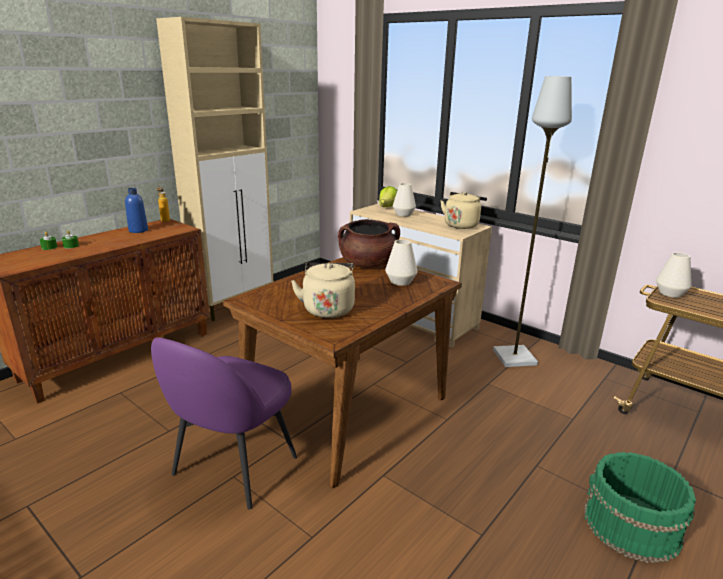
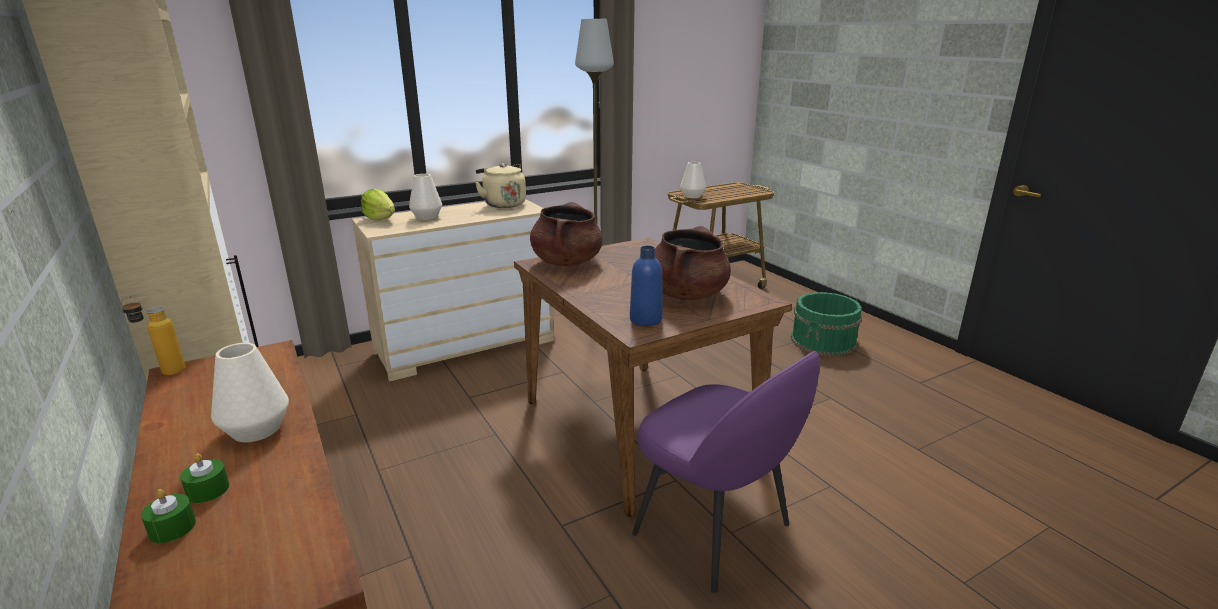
camera: 70 degrees left, 0 degrees up
(138, 230) = (203, 402): blue bottle -> blue bottle (645, 319)
(328, 308) = (687, 294): beige kettle -> brown cooking pot
(400, 281) = (631, 256): white vase -> white vase (256, 429)

